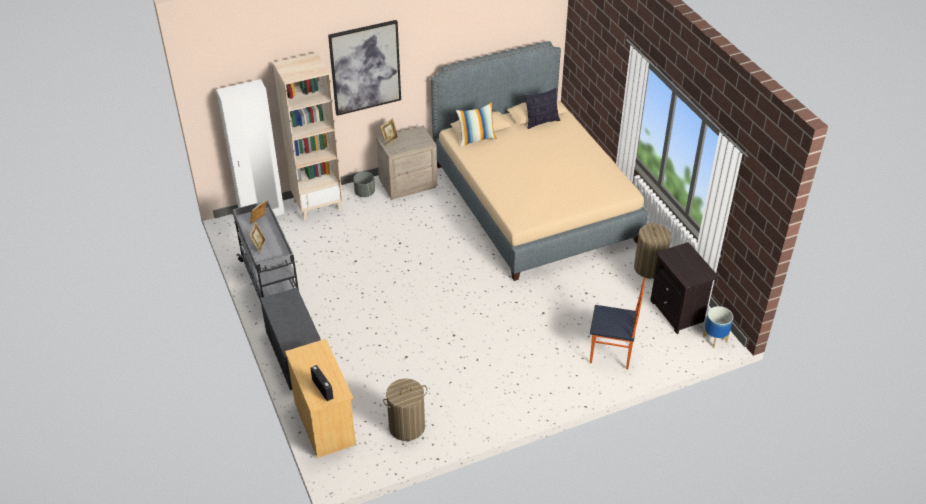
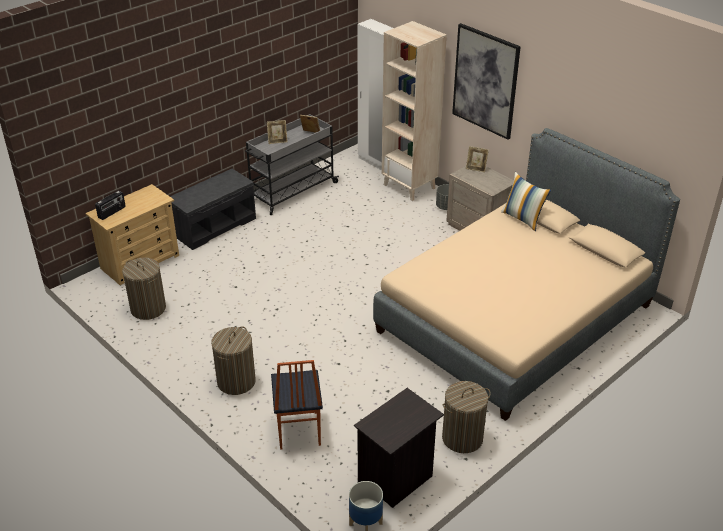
camera: 70 degrees right, 5 degrees down
(539, 381) = (236, 382): none -> laundry basket
(541, 122) = (594, 256): pillow -> none

